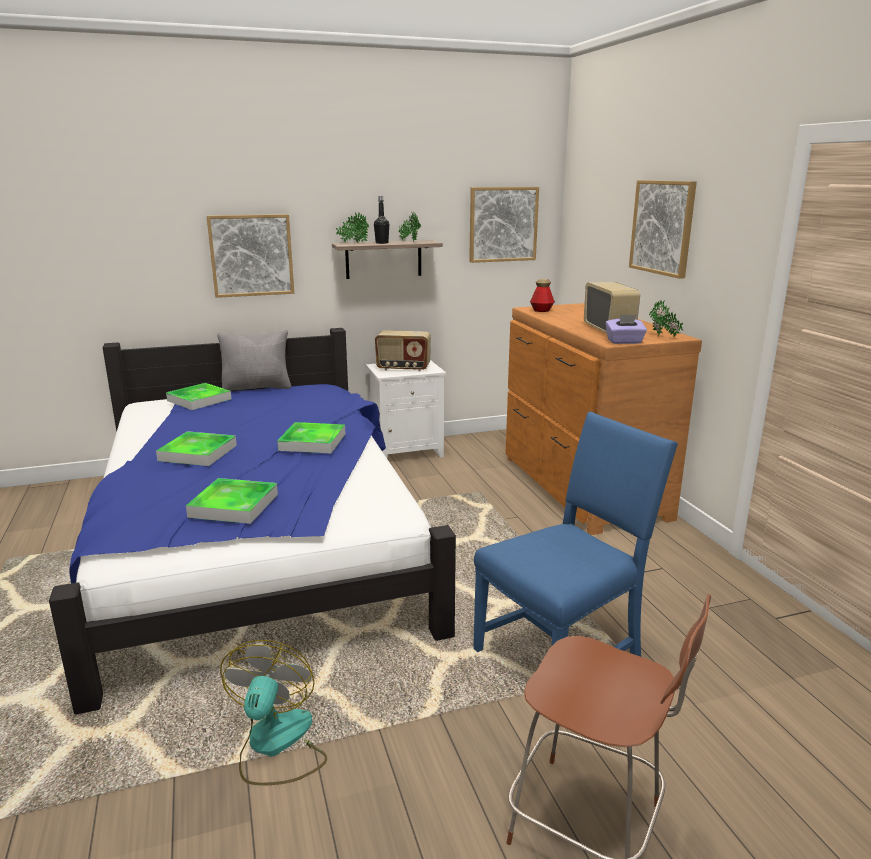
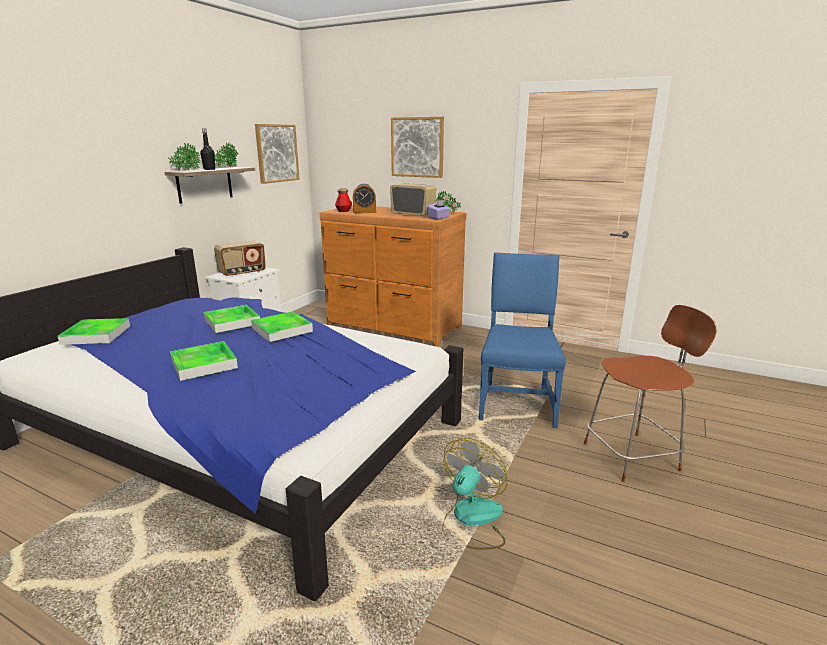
camera: 45 degrees left, 0 degrees up
(234, 505) = (324, 379): tray -> tray (232, 322)
(251, 255) = (96, 186): picture -> none
(257, 388) = (132, 314): grey pillow -> none
(276, 745) = (471, 520): fan -> fan turned 75 degrees clockwise
(561, 316) = (364, 212): none -> alarm clock

